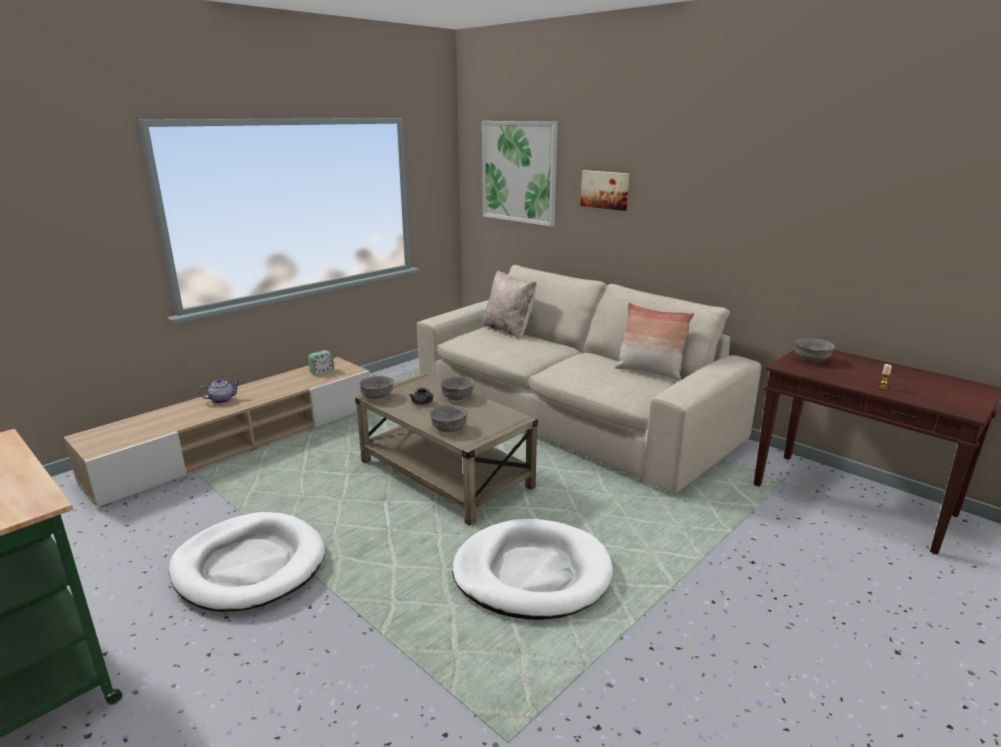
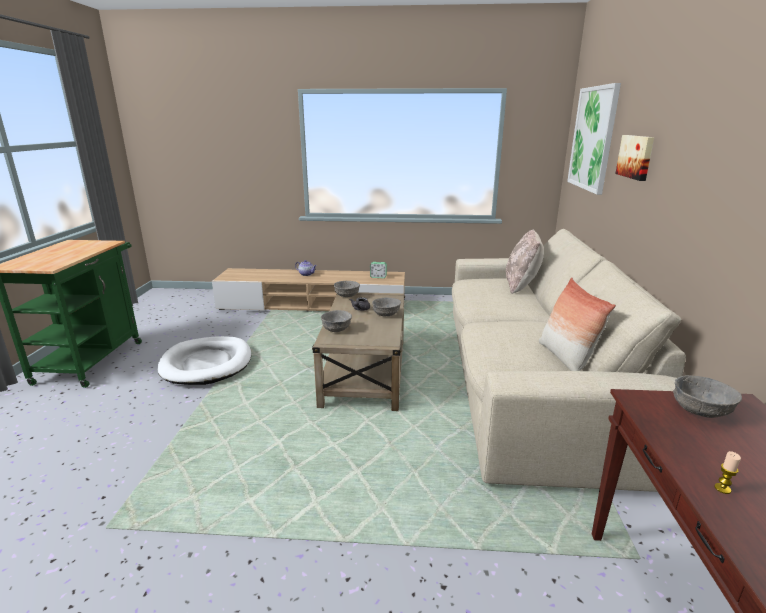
camera: 50 degrees right, 0 degrees up
(532, 573) = (290, 458): white dog bed -> none

